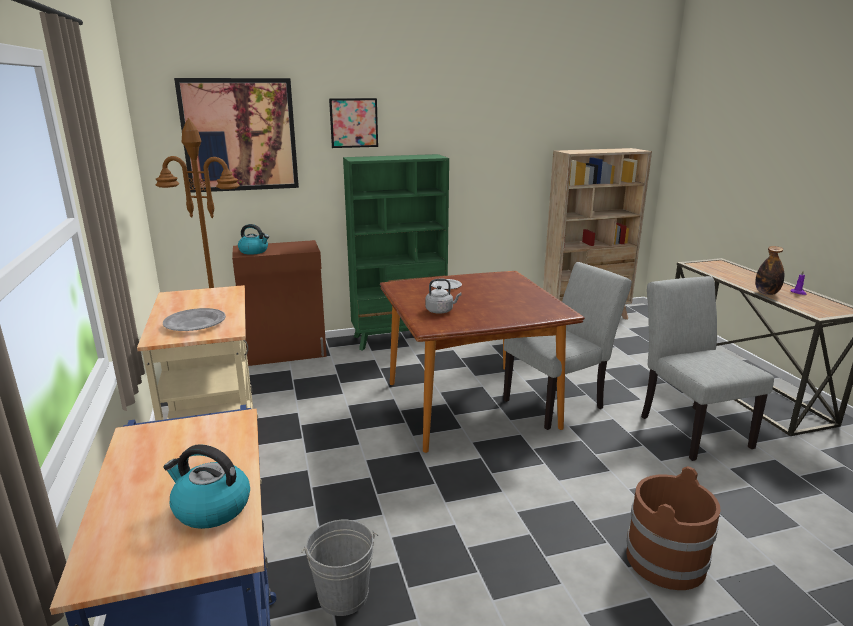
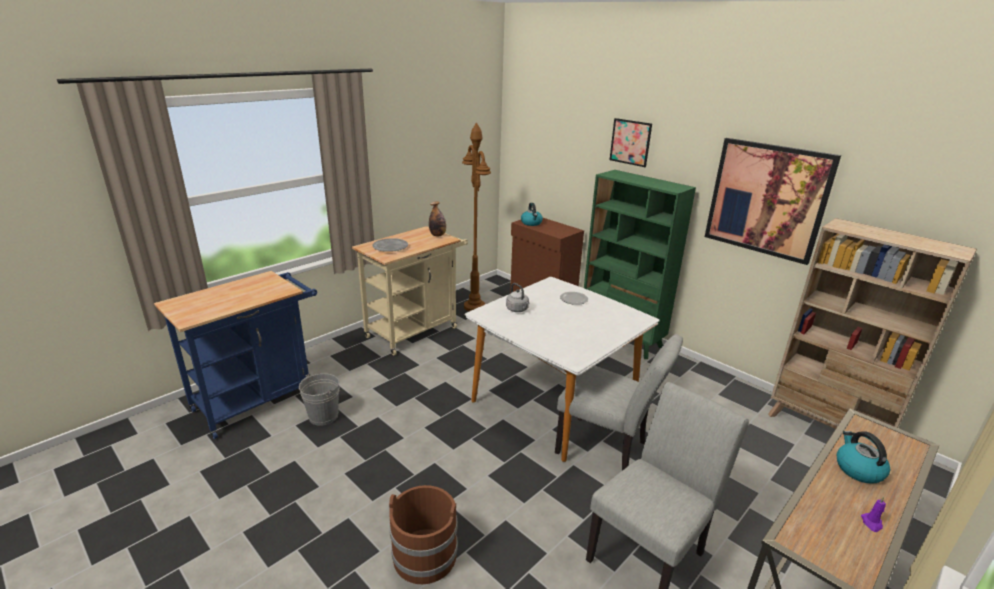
camera: 60 degrees right, 5 degrees up
(211, 508) = (214, 308): kettle -> kettle (858, 469)
(239, 135) = (553, 136): picture -> picture (767, 199)
(471, 405) = (554, 404): brown dining table -> white dining table
(766, 293) = (820, 489): bottle -> bottle (438, 235)

